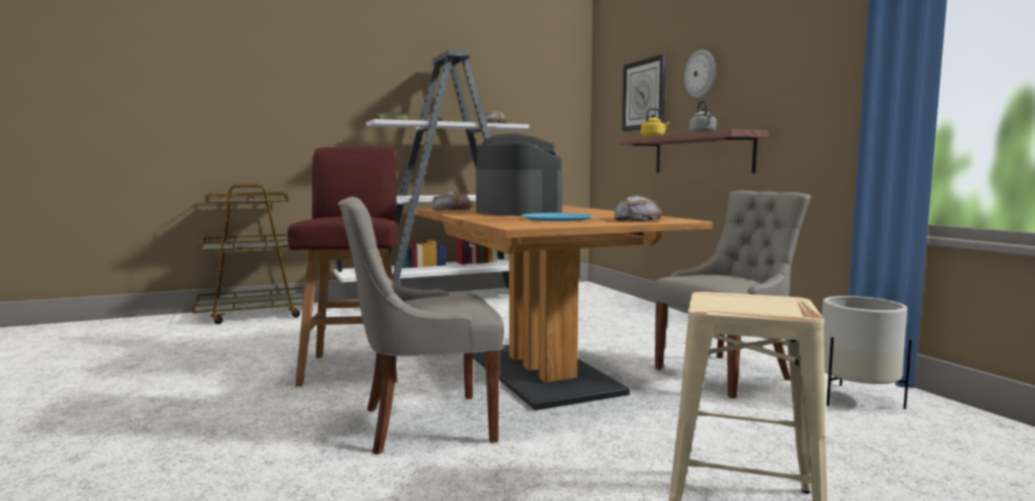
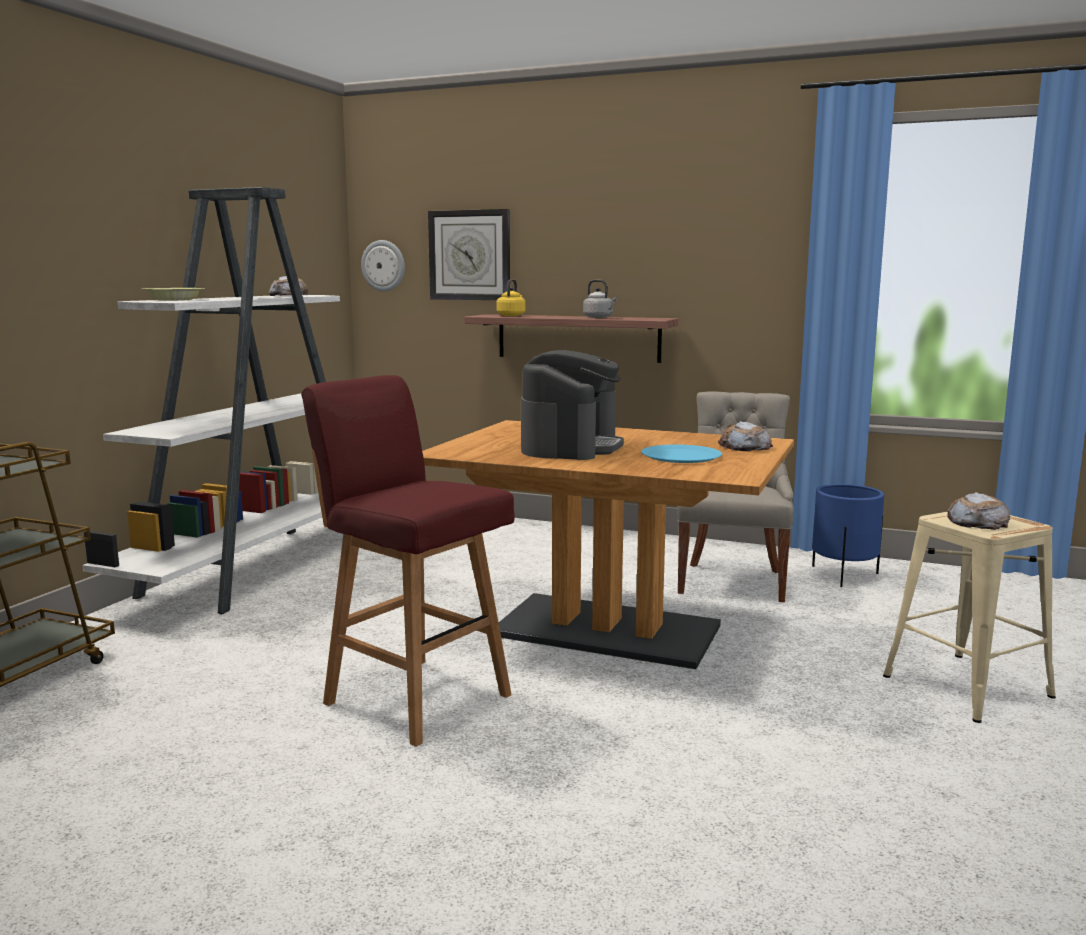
camera: 45 degrees left, 5 degrees up
(424, 424) = (652, 722): grey chair -> none
(451, 210) = (478, 453): bread -> bread (977, 522)
(517, 212) = (571, 447): coffee machine -> coffee machine turned 90 degrees clockwise
(700, 74) = (572, 243): wall clock -> wall clock (383, 265)
(857, 399) = (843, 575): white planter -> blue planter

